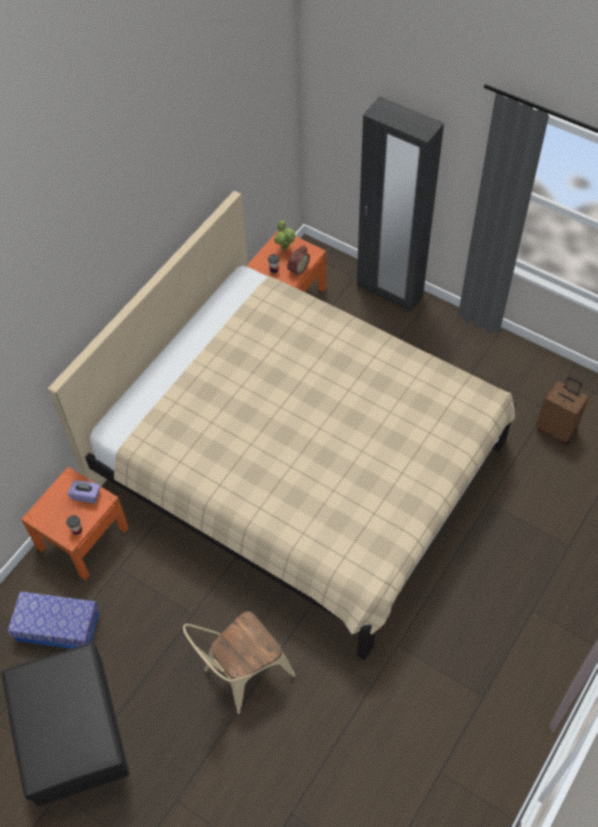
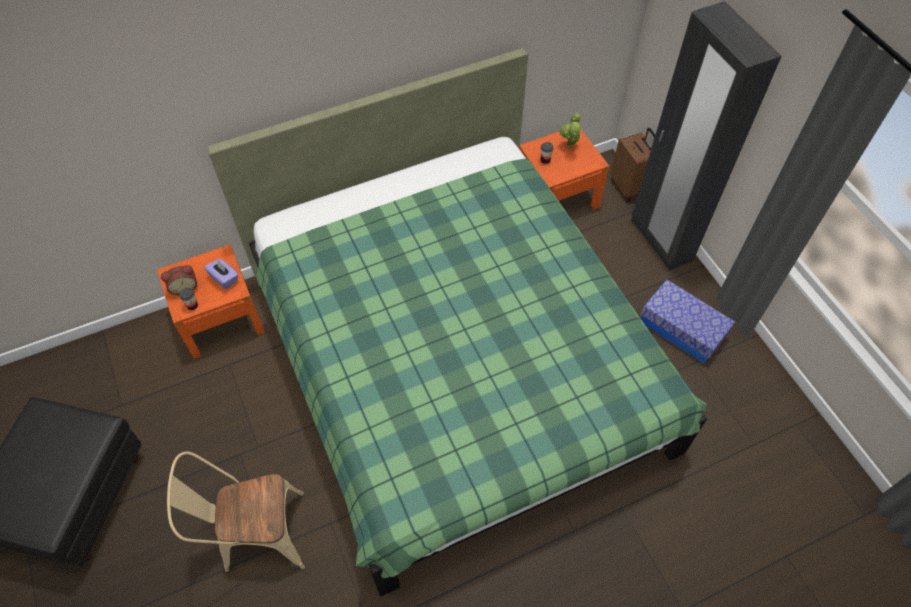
camera: 30 degrees right, 0 degrees up
(58, 627) = (141, 387): storage box -> storage box (681, 329)
(297, 269) = (568, 169): alarm clock -> alarm clock (184, 287)
(300, 467) = (455, 363): beige bed -> green bed
(556, 429) = (751, 472): brown suitcase -> brown suitcase (629, 187)

